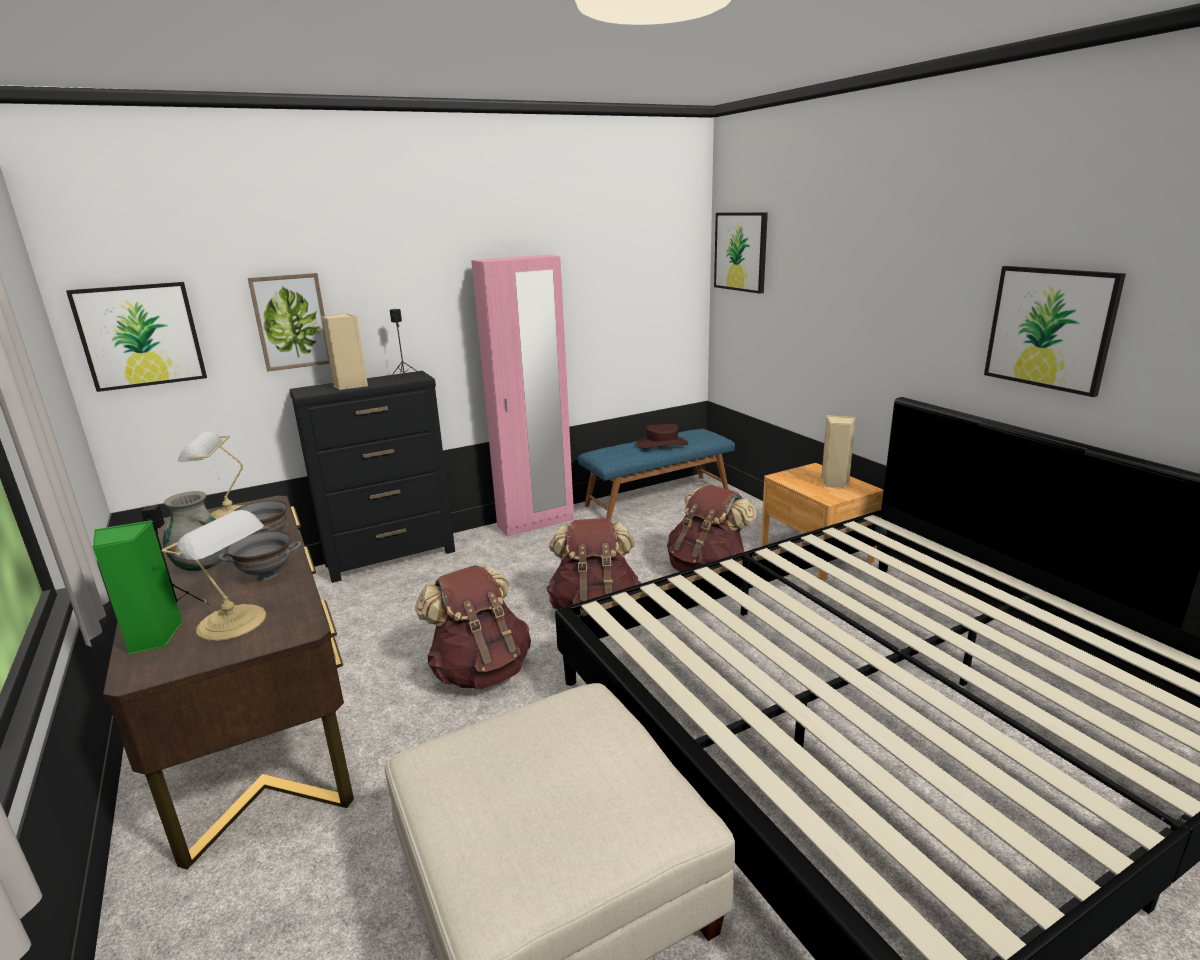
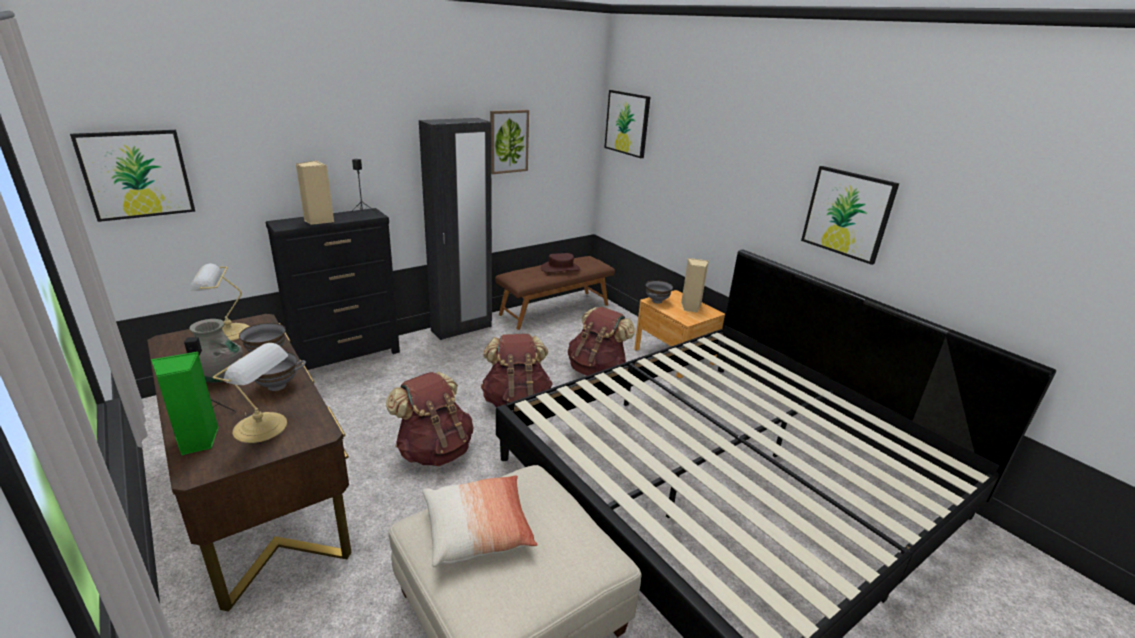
camera: 10 degrees left, 5 degrees up
(291, 321) = (268, 165): picture -> picture (508, 141)
(501, 767) = (478, 530): none -> pillow
(536, 523) = (462, 329): pink wardrobe -> black wardrobe
(657, 498) = (554, 309): blue bench -> brown bench
(787, 476) = (656, 301): none -> grey bowl

